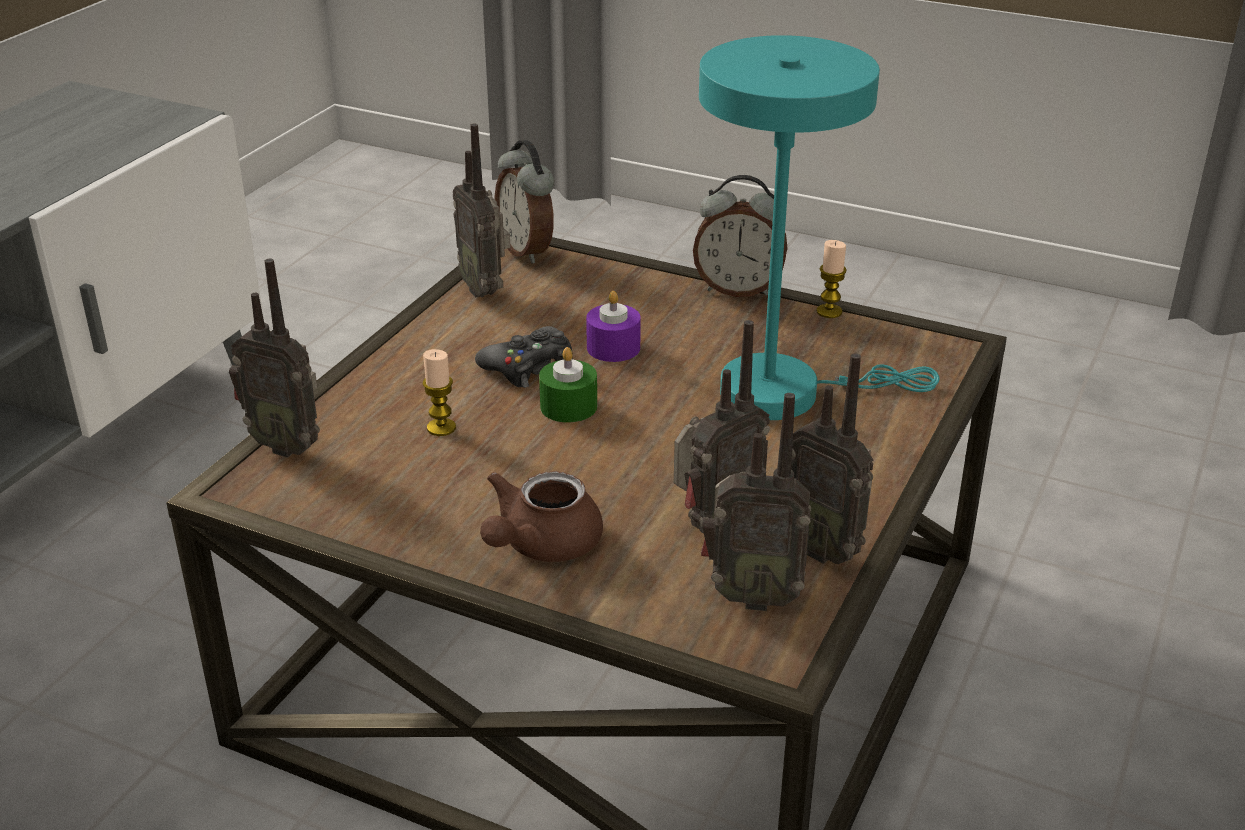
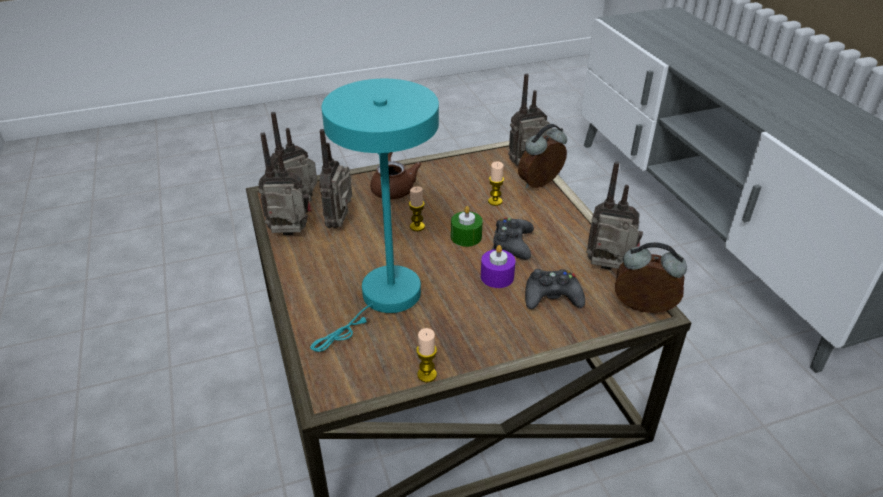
camera: 135 degrees right, 5 degrees up
(590, 303) = (552, 296): none -> black game controller
(610, 456) = (417, 226): none -> candle
(738, 289) = (497, 358): alarm clock -> alarm clock (541, 185)

